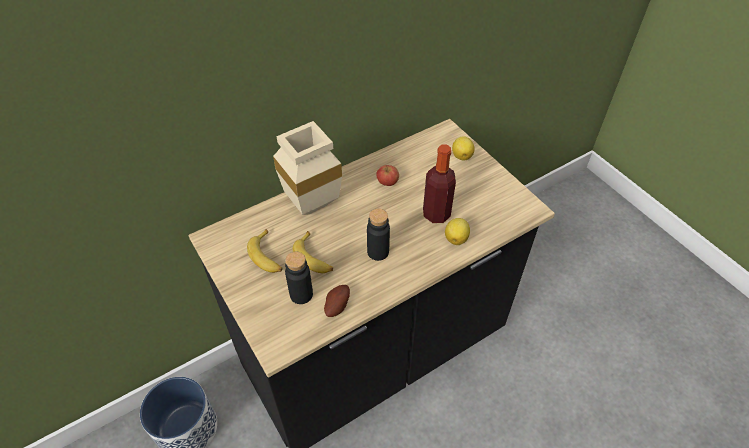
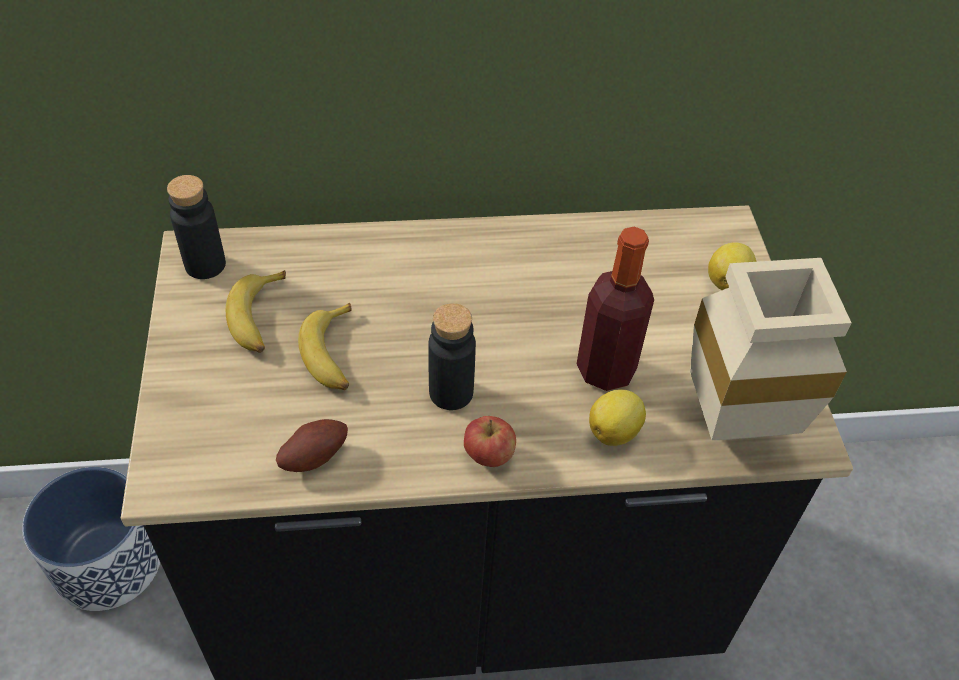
camera: 25 degrees right, 0 degrees up
(301, 294) = (269, 408): black bottle -> black bottle (205, 265)
(311, 207) = (387, 266): beige vase -> beige vase (731, 427)
(387, 183) = (551, 277): apple -> apple (489, 455)

